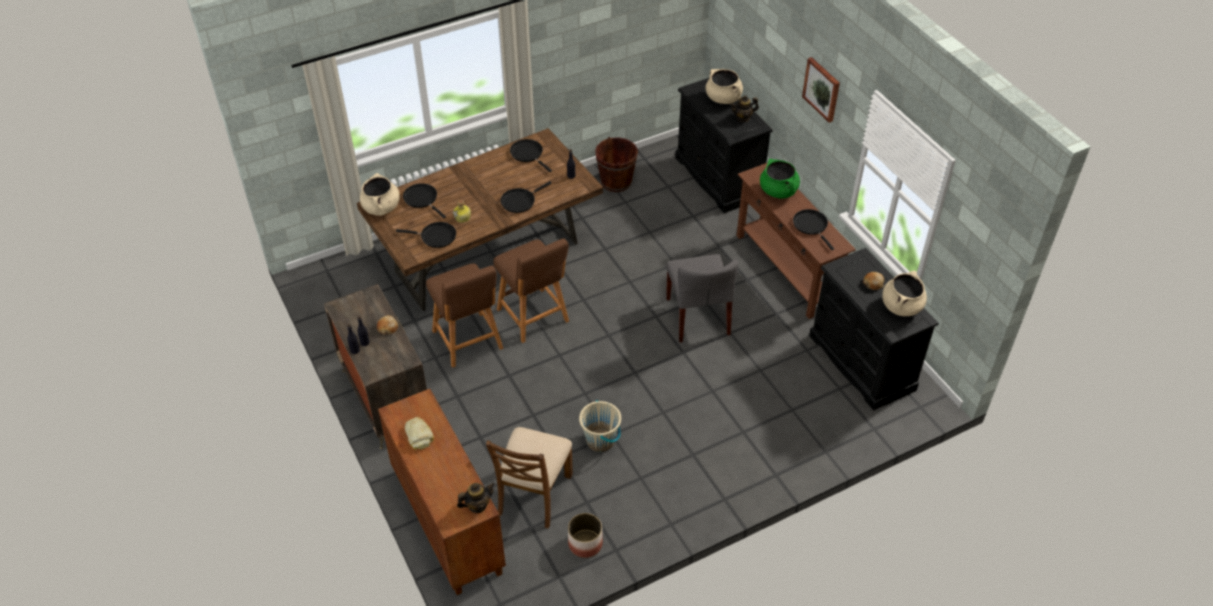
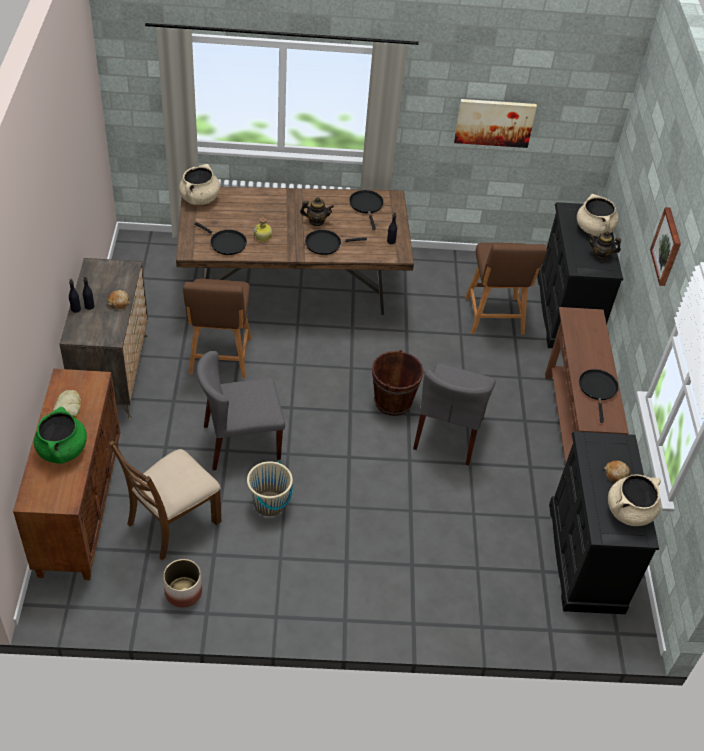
camera: 25 degrees right, 0 degrees up
(422, 199) = (240, 206): black frying pan -> none
(477, 505) = (66, 496): teapot -> teapot (316, 221)
(534, 318) = (294, 363): brown stool -> brown stool (494, 318)
(540, 403) = (241, 443): none -> grey chair
(607, 39) = (494, 122): none -> picture
(616, 181) = (463, 274): brown bucket -> brown bucket (393, 402)
(778, 191) = (588, 341): green cooking pot -> green cooking pot (63, 450)

